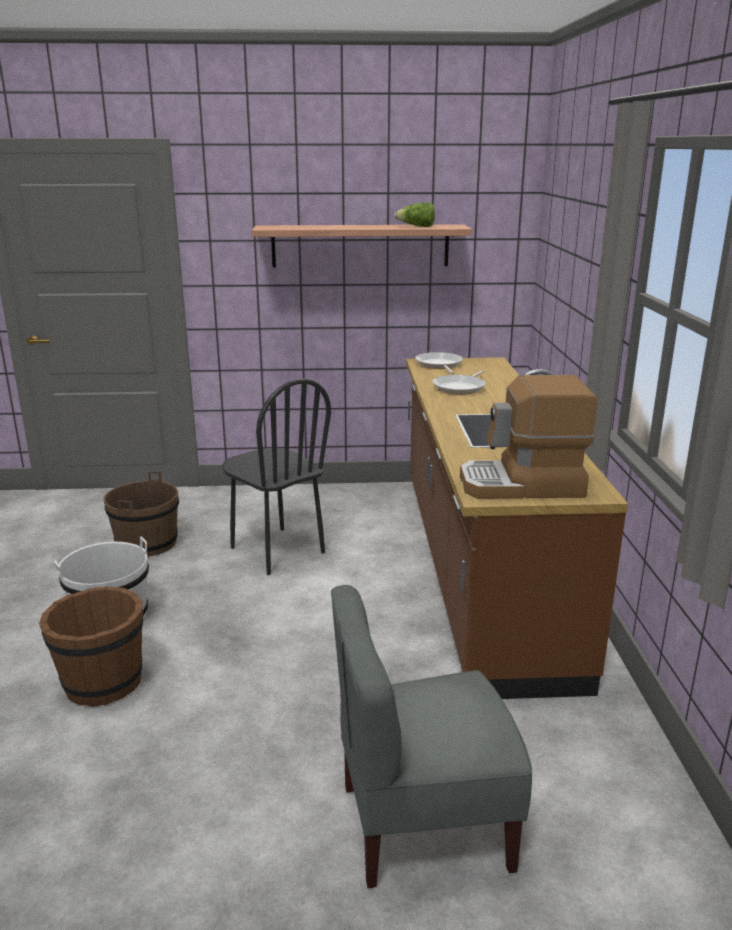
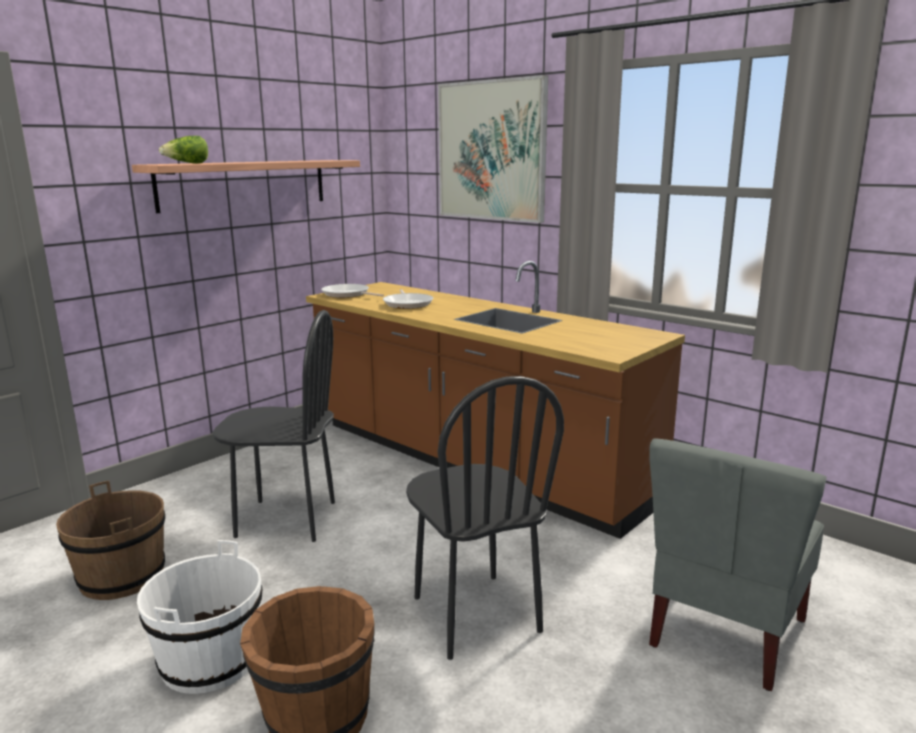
camera: 45 degrees left, 5 degrees down
(275, 683) = (475, 614): none -> black chair
(416, 226) = (306, 160): lettuce -> lettuce (187, 163)
(522, 485) = (613, 342): coffee machine -> none
(586, 232) = (491, 151): none -> picture

